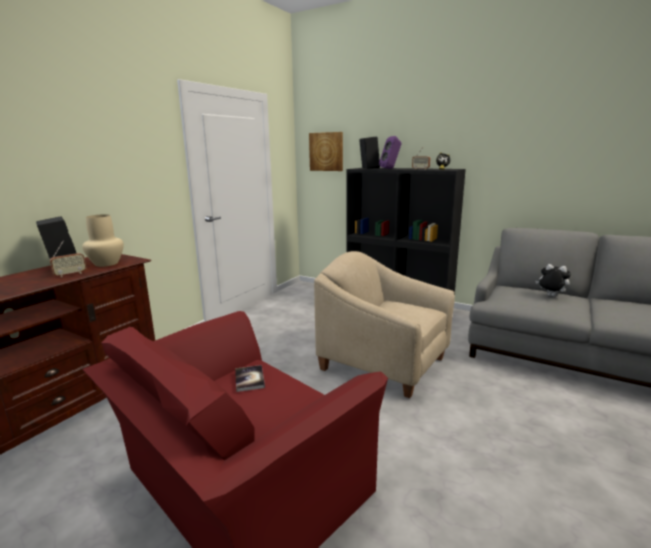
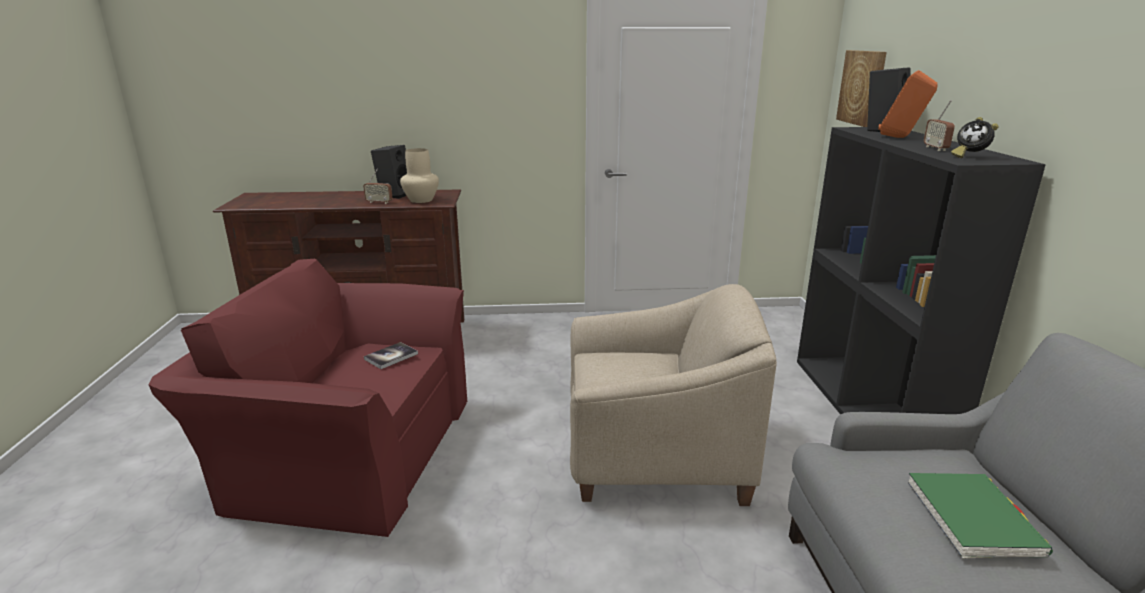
camera: 55 degrees right, 5 degrees up
(384, 363) = (655, 457): beige armchair -> beige armchair turned 90 degrees clockwise
(390, 168) = (901, 137): purple speaker -> orange speaker
(550, 296) = (972, 518): plush toy -> green book

